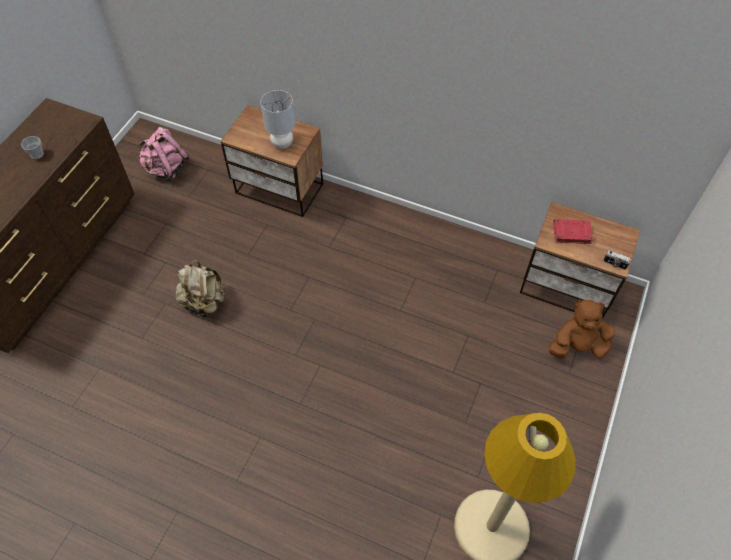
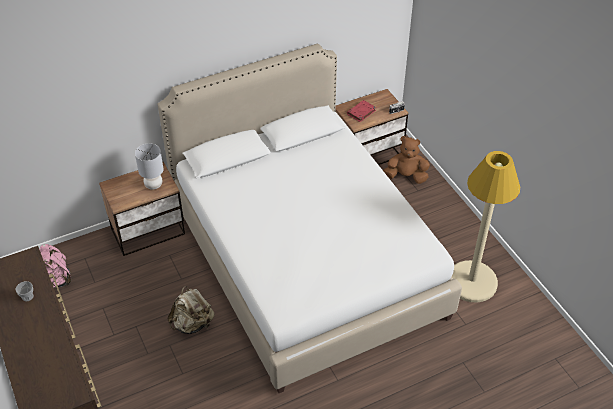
camera: 50 degrees left, 10 degrees down
(365, 337) = (306, 260): none -> white bed
(577, 346) = (406, 176): brown plush toy -> brown plush toy turned 60 degrees clockwise

